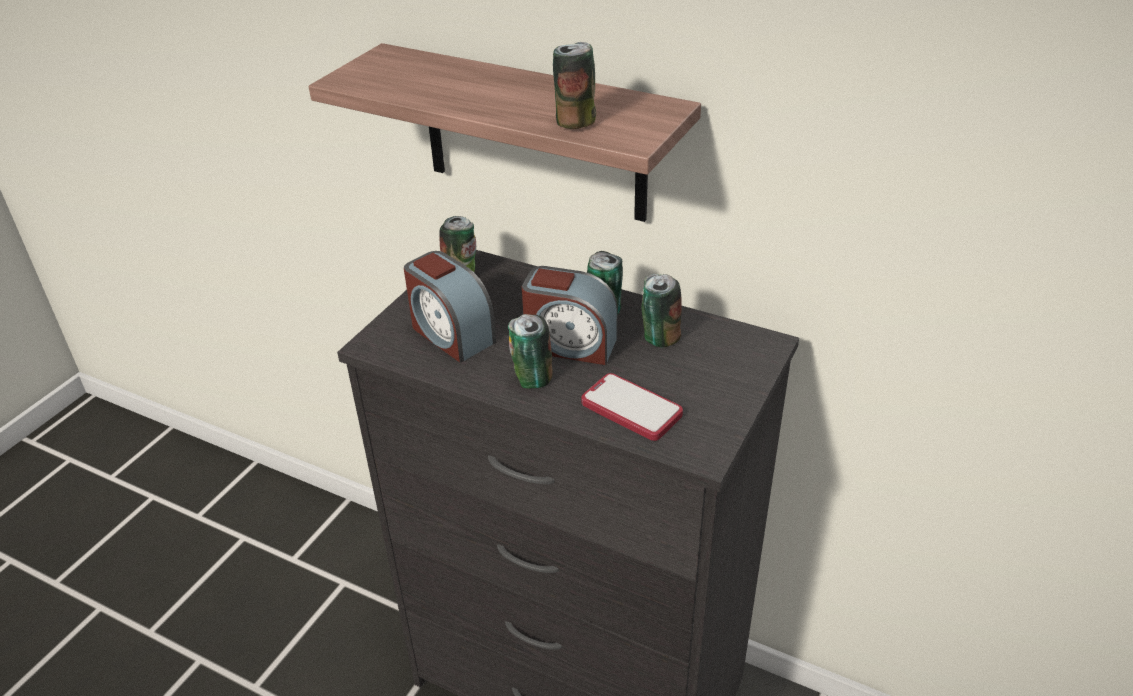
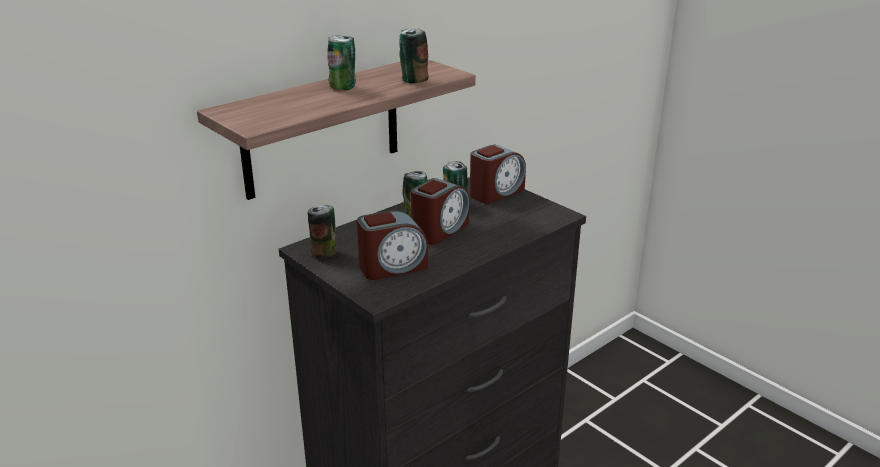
camera: 70 degrees left, 10 degrees down
(532, 379) = (464, 248): can -> can (342, 87)
(631, 409) = (514, 225): phone -> none
(729, 366) = (496, 192): none -> alarm clock

